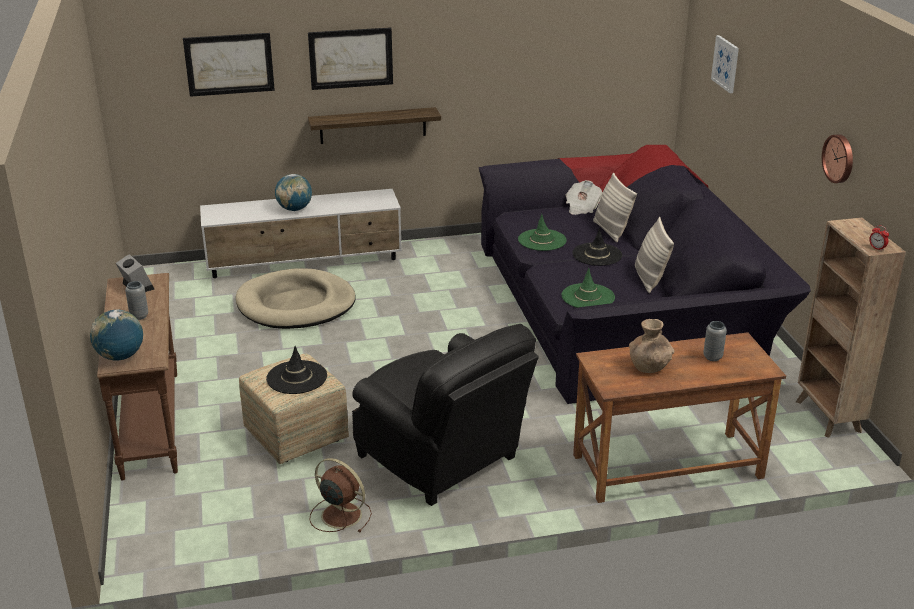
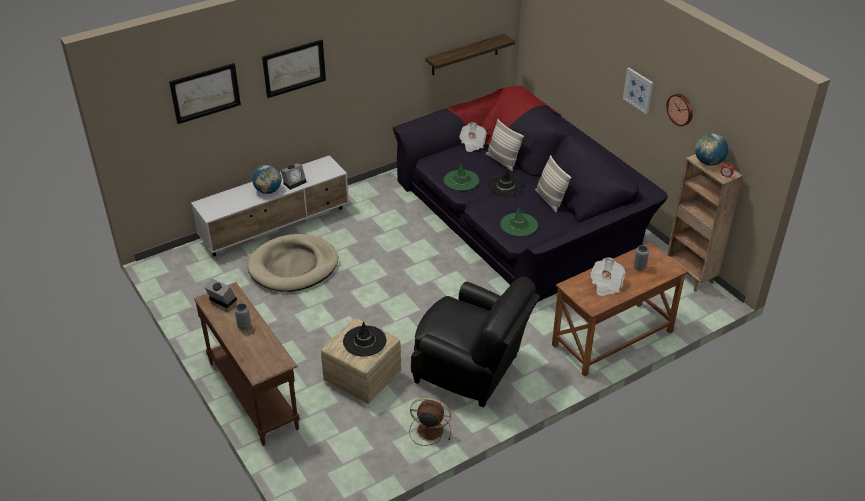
camera: 20 degrees left, 10 degrees up
(120, 356) = (257, 365): globe -> globe (708, 162)
(331, 206) = (294, 182): none -> alarm clock
(373, 125) = (312, 113): shelf -> shelf (465, 55)
(649, 367) = (606, 284): brown vase -> newspaper
(726, 63) = (566, 28): picture -> picture (638, 90)

